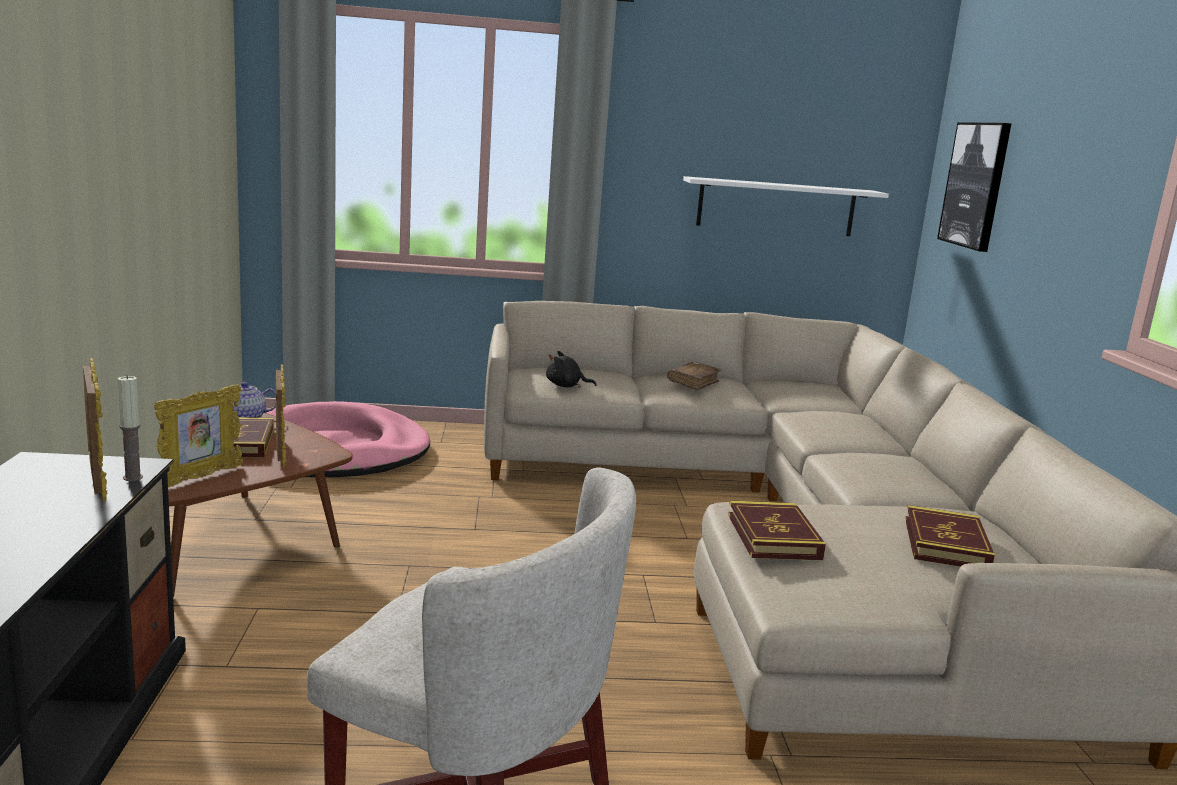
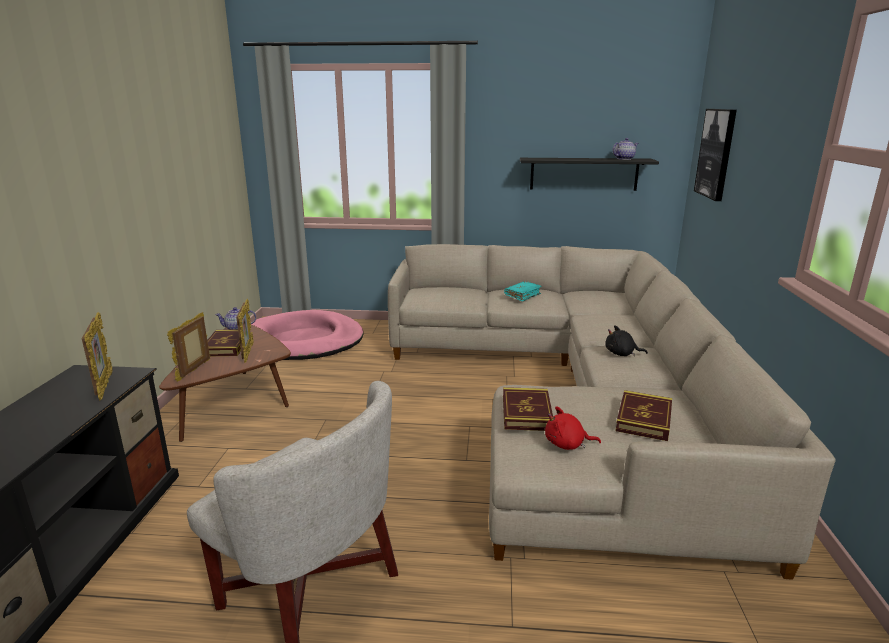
camera: 10 degrees right, 5 degrees up
(133, 477) = (126, 382): candle -> none
(201, 477) = (195, 370): picture frame -> picture frame turned 150 degrees clockwise
(566, 386) = (438, 300): black plush toy -> black plush toy (621, 354)
(693, 383) = (522, 295): brown book -> turquoise book
(776, 207) = (584, 174): white shelf -> black shelf
(836, 188) = (624, 159): none -> teapot
(852, 577) = (567, 444): none -> red plush toy

